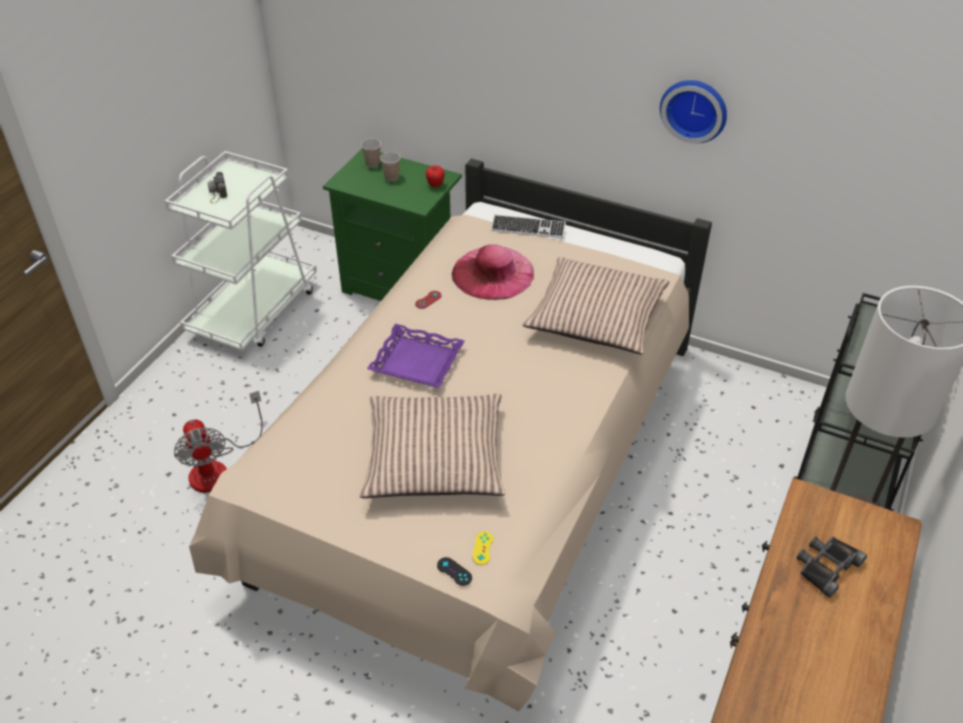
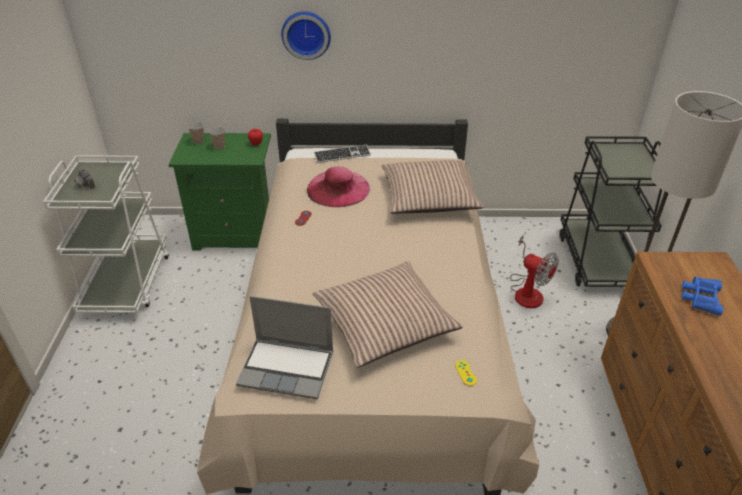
camera: 25 degrees left, 5 degrees down
(218, 467) = (162, 408): fan -> fan (527, 291)
(301, 472) = (288, 368): none -> laptop
(416, 362) = (324, 261): purple tray -> none
(454, 571) = (457, 397): black game controller -> none
(694, 109) = (446, 38): wall clock -> wall clock (306, 34)
(826, 566) = (701, 297): black binoculars -> blue binoculars

